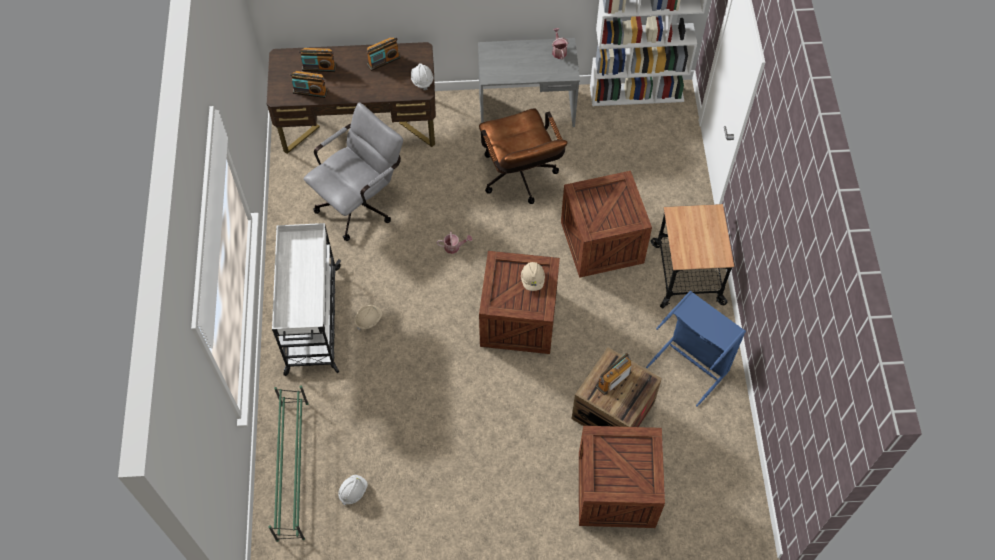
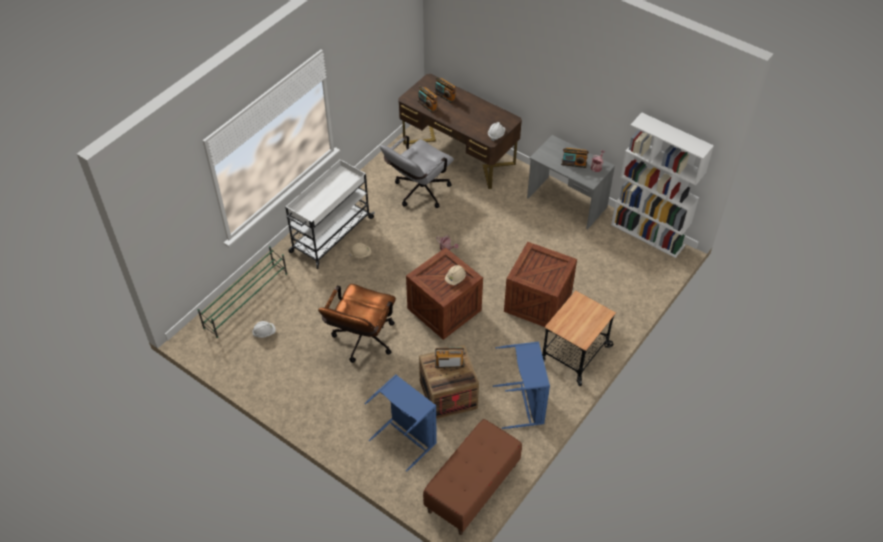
camera: 40 degrees right, 10 degrees down
(361, 203) = (418, 193): grey office chair -> grey office chair turned 135 degrees clockwise
(383, 61) = (484, 113): radio -> radio (574, 163)
(520, 179) = (523, 237): brown office chair -> brown office chair (362, 342)
(617, 489) = (407, 437): crate -> blue laundry basket
(728, 491) = (472, 488): none -> brown bench

